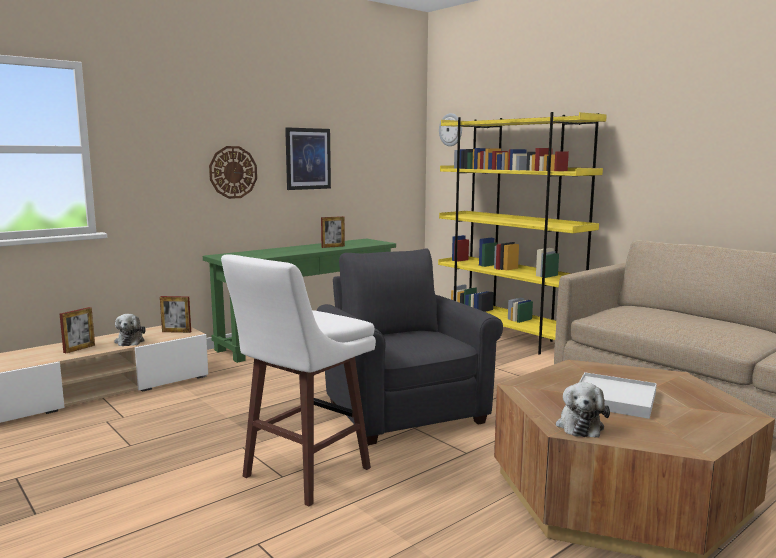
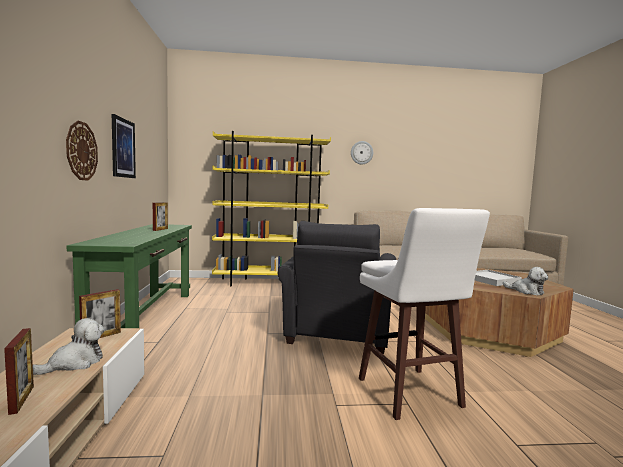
camera: 55 degrees left, 5 degrees down
(130, 341) = (74, 363): plush toy -> plush toy turned 75 degrees counterclockwise
(403, 409) = (338, 335): grey armchair -> grey armchair turned 90 degrees counterclockwise
(451, 129) = (196, 141): wall clock -> wall clock (361, 152)

